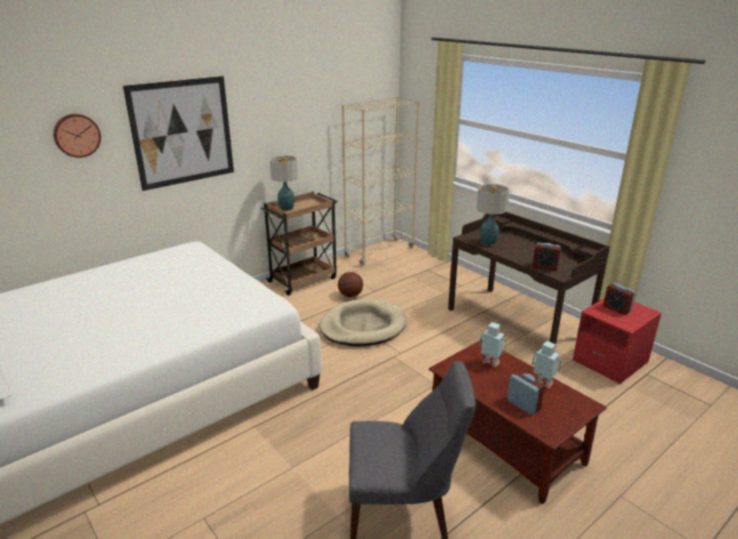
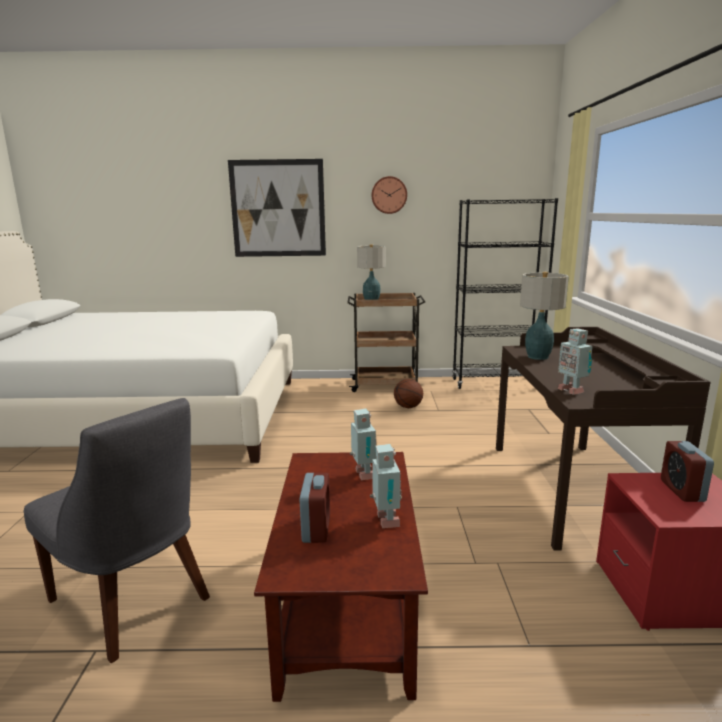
camera: 40 degrees right, 10 degrees down
(76, 135) = (186, 198): wall clock -> wall clock (389, 195)
(363, 326) = (378, 433): beige dog bed -> none
(379, 252) = (495, 383): beige bookcase -> black bookcase
(545, 267) = (571, 390): alarm clock -> toy robot

